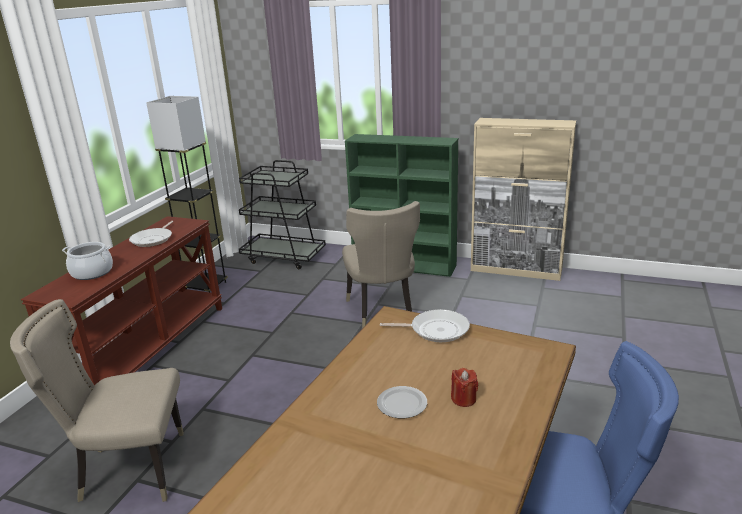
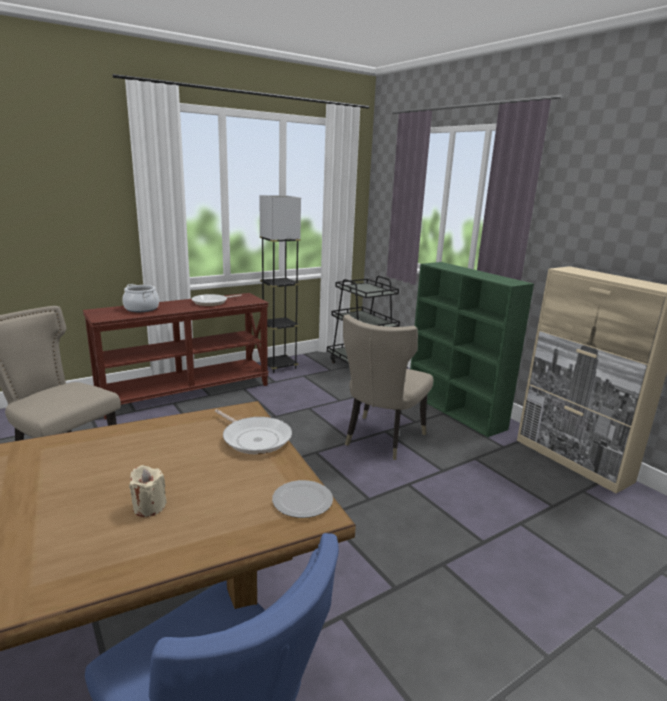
camera: 35 degrees right, 5 degrees down
(401, 404) = (101, 480): plate -> plate (301, 500)
(463, 399) = (149, 507): red candle -> beige candle

